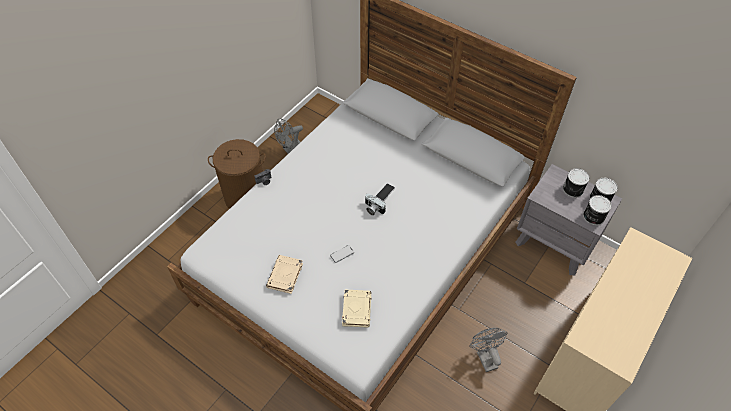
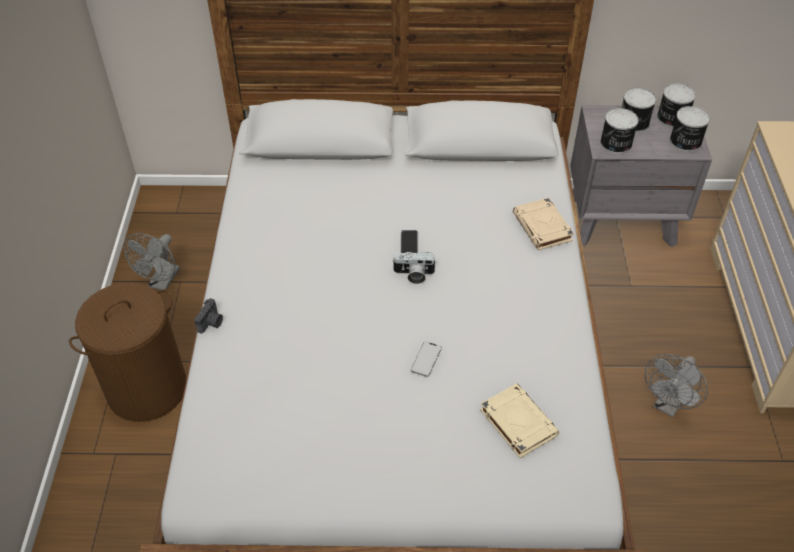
camera: 35 degrees left, 5 degrees down
(285, 276) = (371, 440): beige book -> beige book (542, 228)
(485, 357) = (668, 405): grey fan -> grey fan turned 90 degrees counterclockwise
(549, 196) = (616, 144): none -> can

